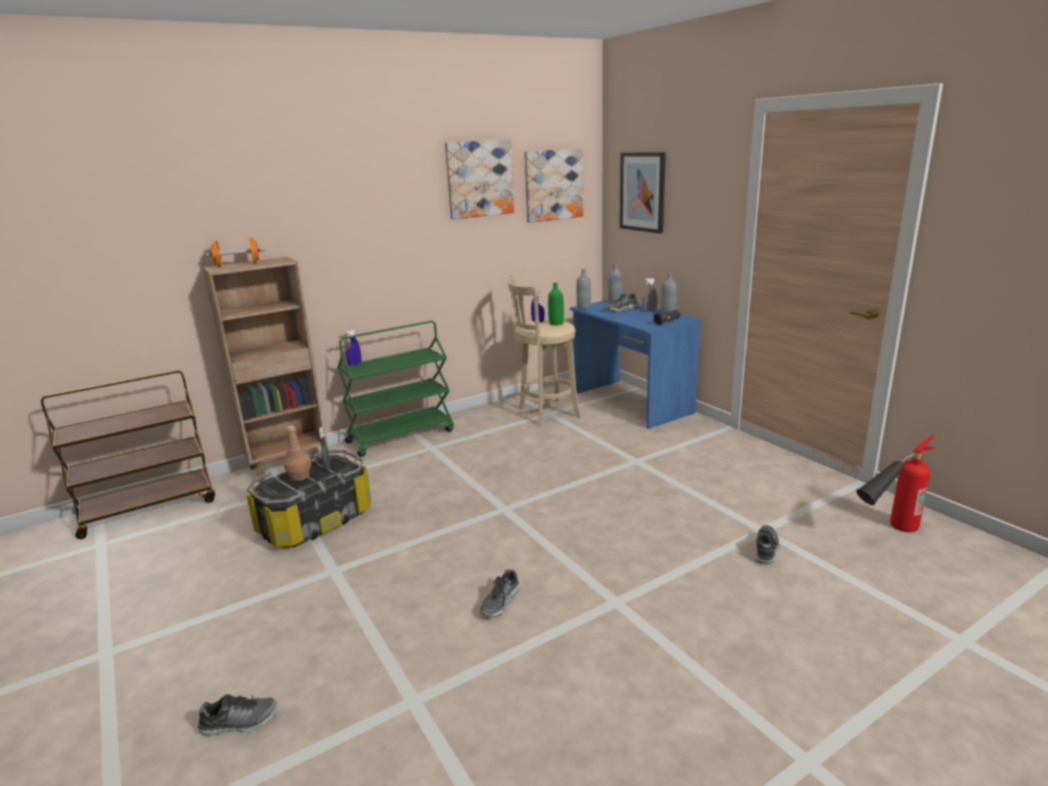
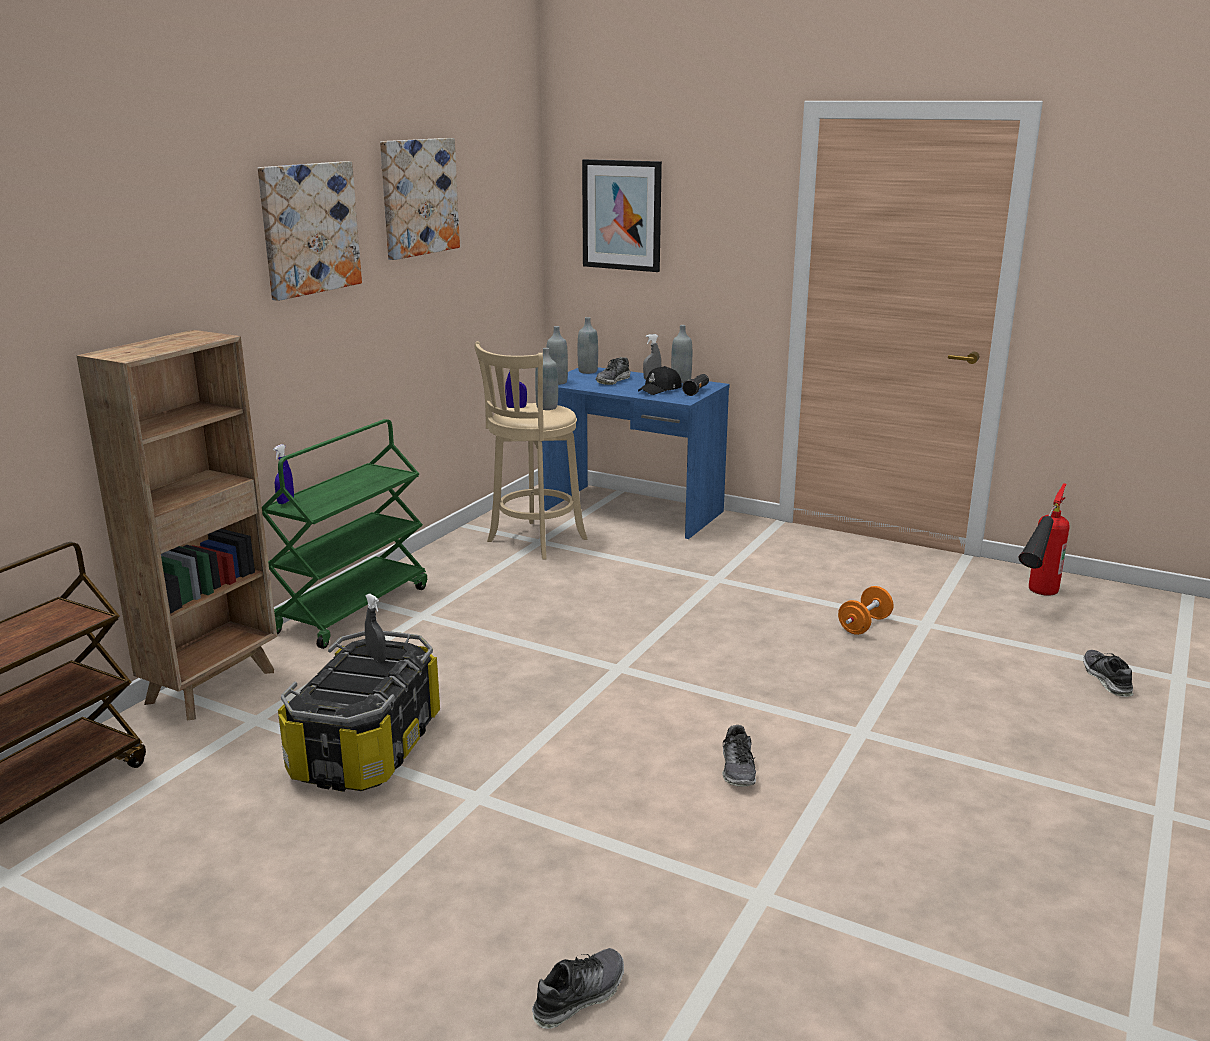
camera: 30 degrees left, 0 degrees up
(238, 264) = (142, 347): orange dumbbell -> orange dumbbell (864, 625)
(300, 476) = (350, 677): brown bottle -> none
(553, 185) = (496, 205): picture -> picture (309, 228)
(556, 323) = (547, 407): green bottle -> grey bottle
(644, 318) = (660, 389): none -> black cap
(765, 550) = (948, 642): shoe -> shoe (1106, 680)

